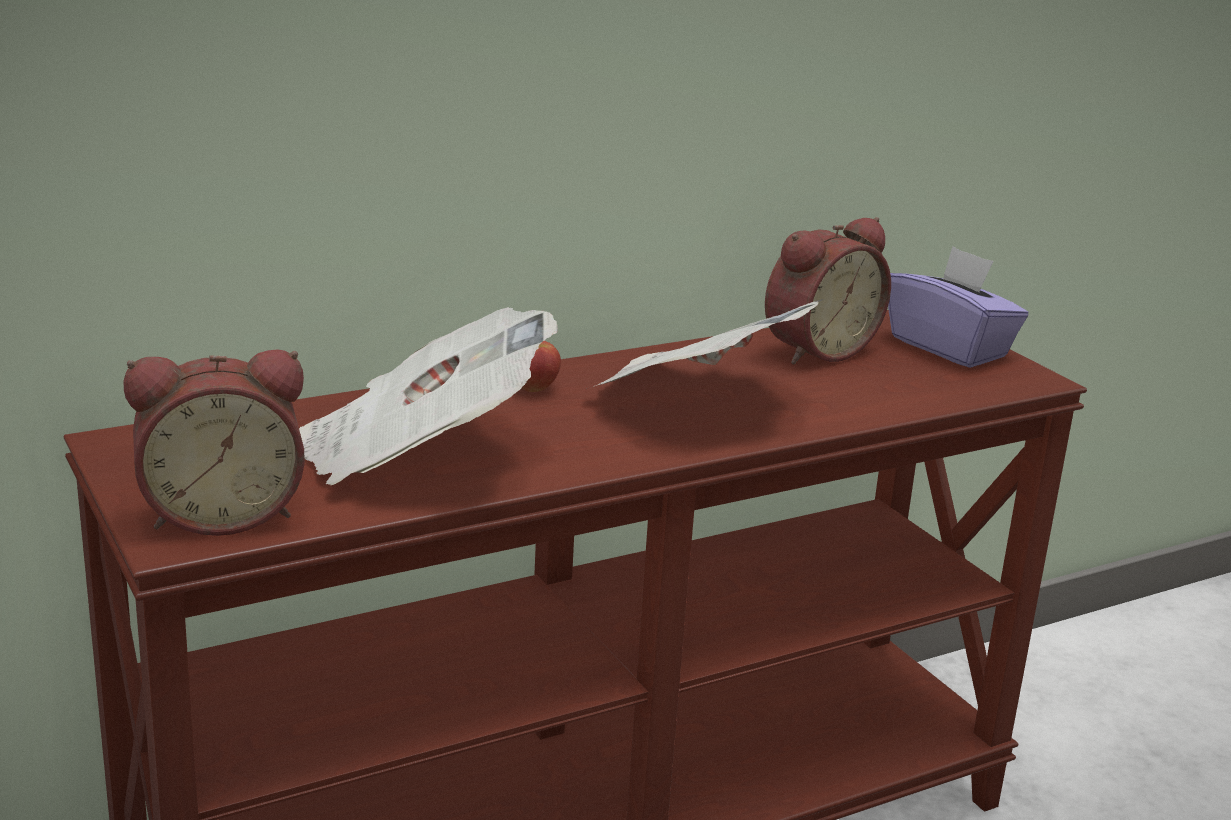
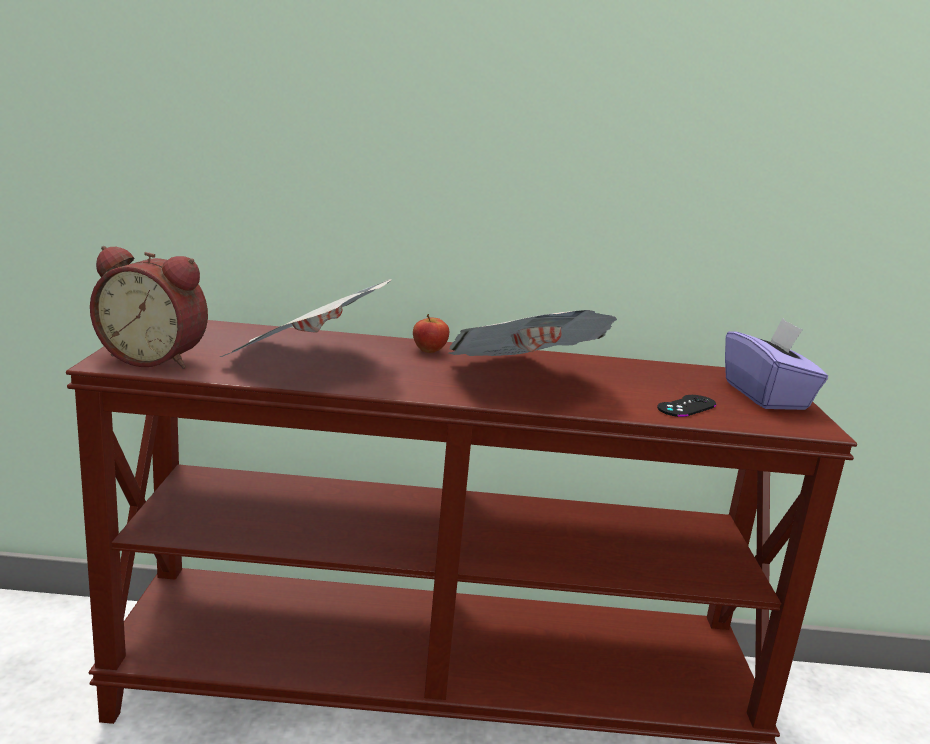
camera: 30 degrees right, 5 degrees down
(816, 349) = (656, 375): alarm clock -> none
(898, 389) = (686, 406): none -> black game controller

